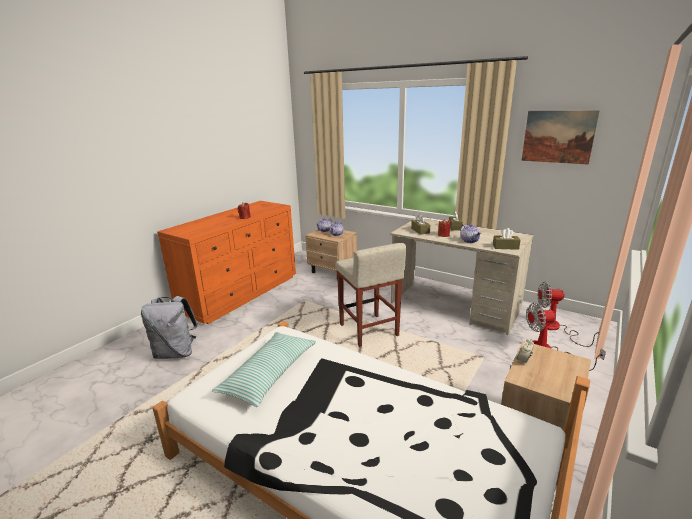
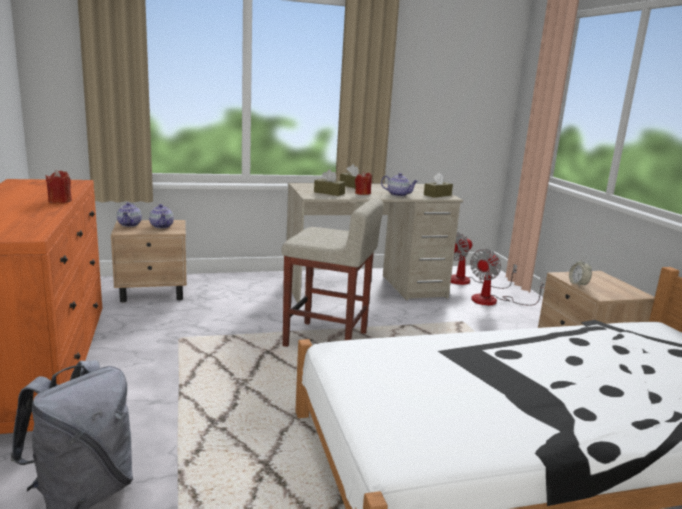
camera: 50 degrees left, 5 degrees down
(269, 374) = (429, 389): pillow -> none
(558, 137) = (436, 74): picture -> none

